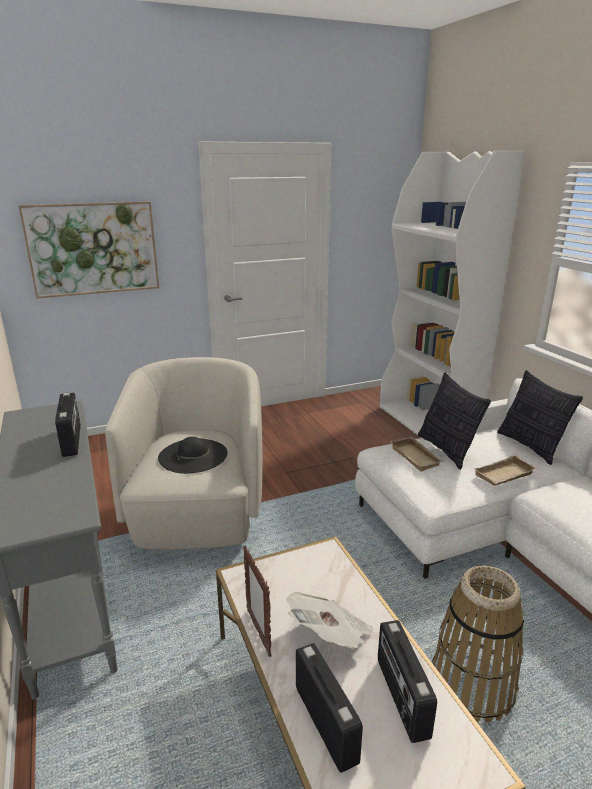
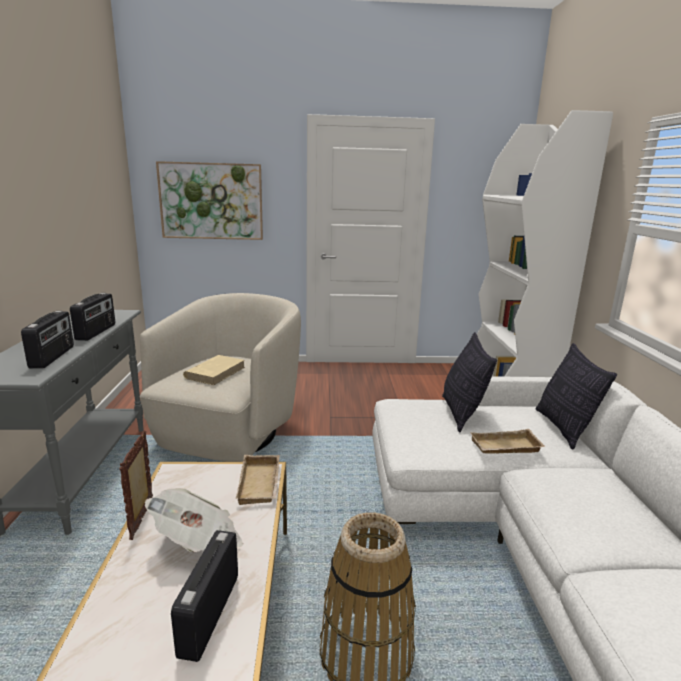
camera: 20 degrees right, 5 degrees down
(193, 455) = (215, 372): black hat -> beige book
(326, 723) = (121, 611): radio -> radio (53, 357)
(417, 457) = (423, 413): beige tray -> beige tray (261, 484)

